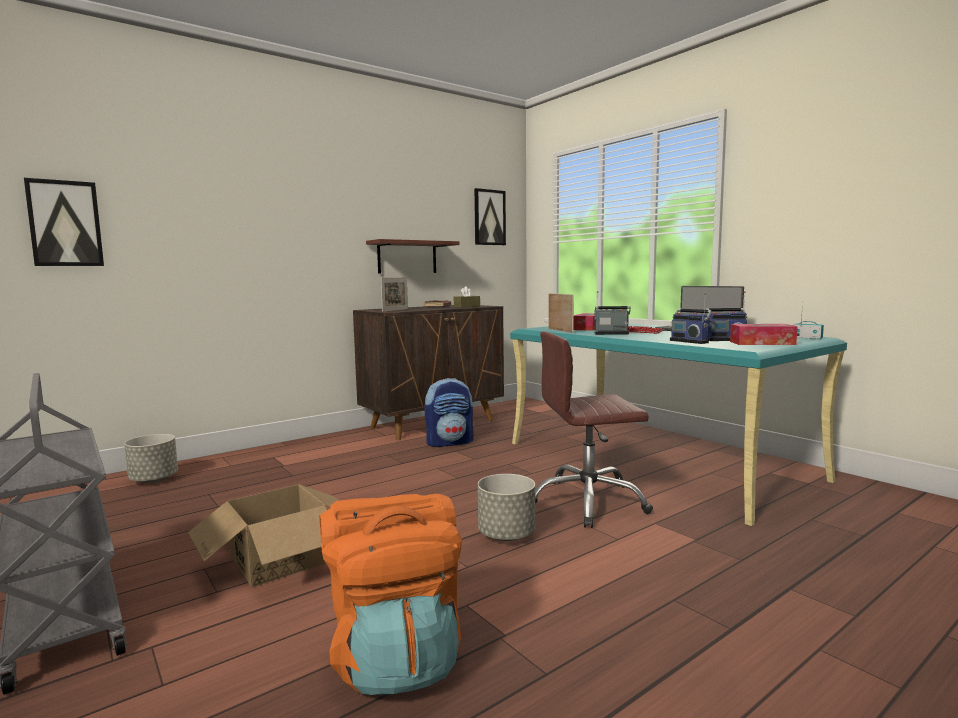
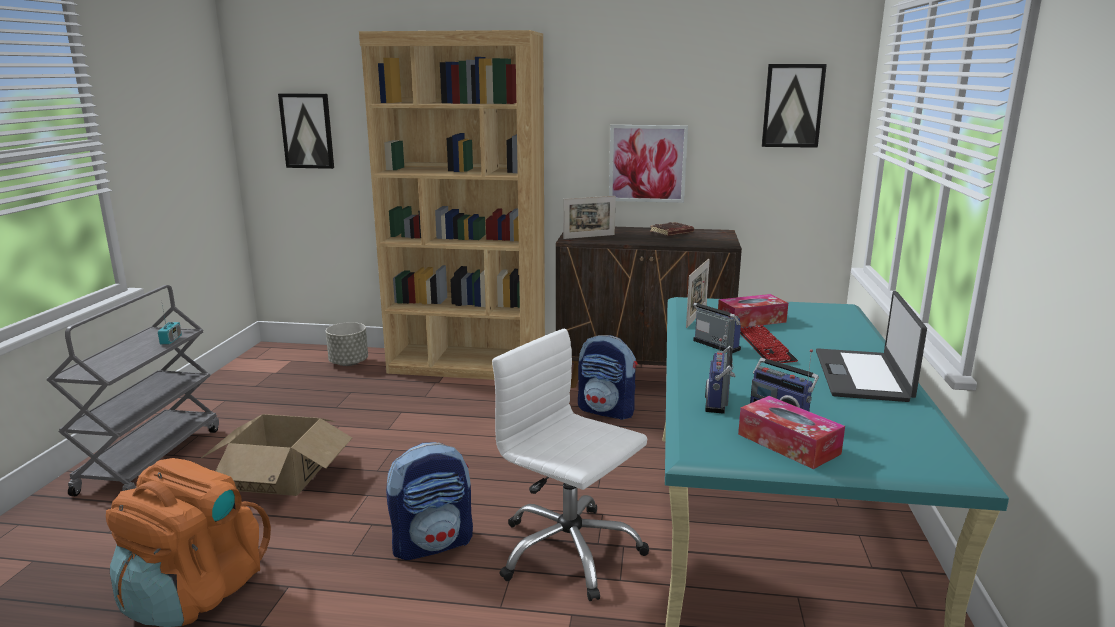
camera: 45 degrees right, 10 degrees up
(287, 451) = (468, 366): none -> brown bookcase
(407, 257) = (647, 163): shelf -> picture
(467, 306) = (694, 241): brown tissue box -> none
(506, 535) = (433, 543): grey planter -> backpack
(588, 502) = (568, 551): brown office chair -> white office chair
(807, 338) = (928, 460): radio -> radio (171, 340)

